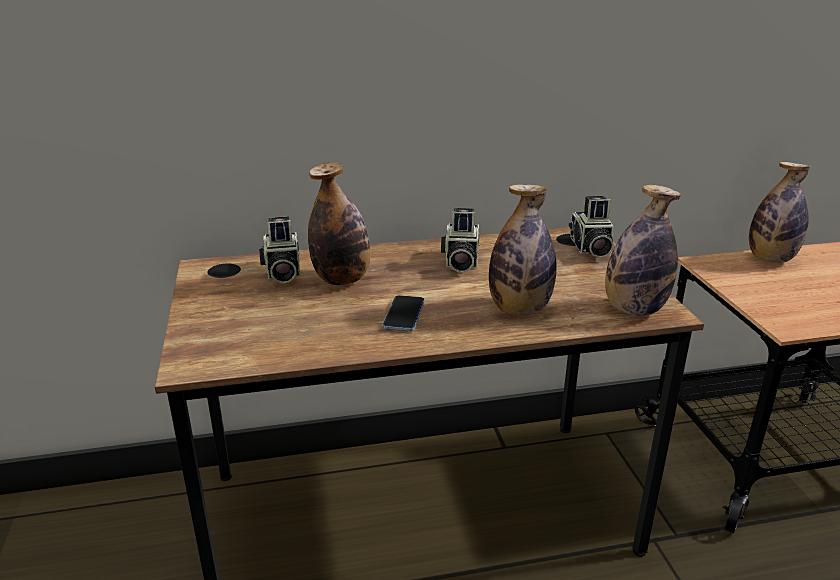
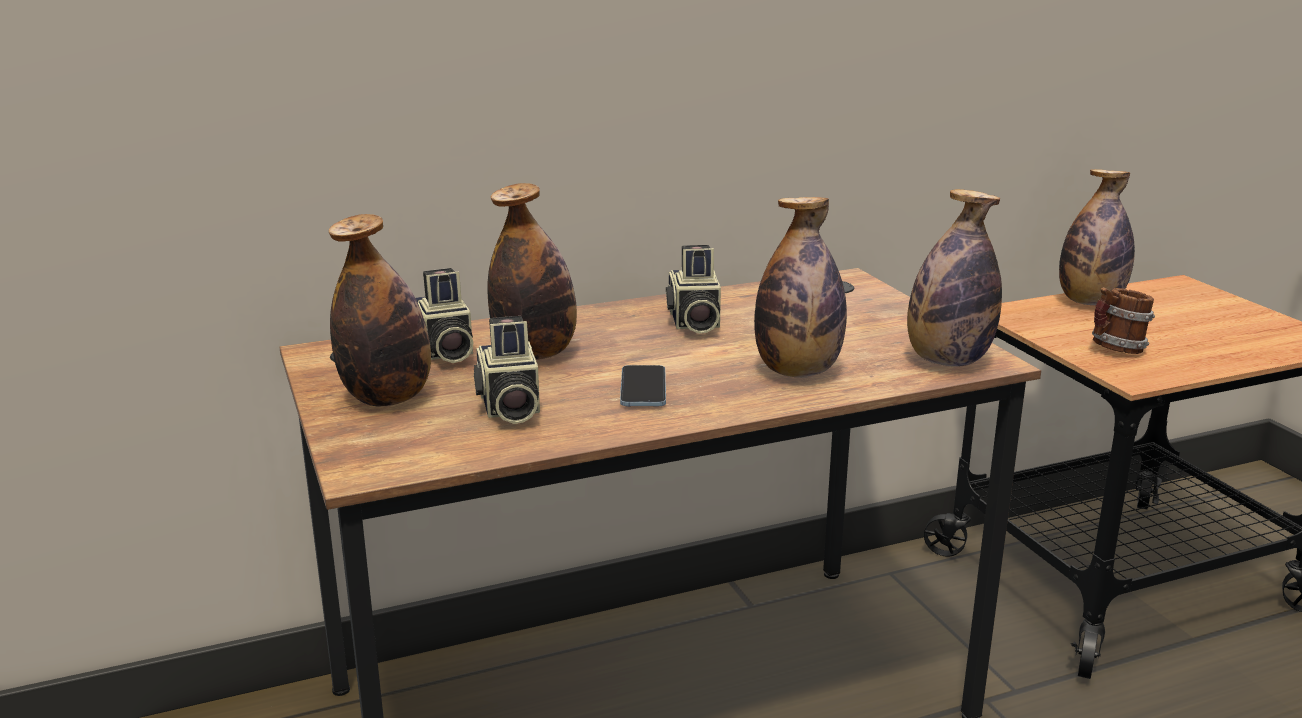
camera: 10 degrees left, 5 degrees down
(229, 307) = (387, 398): none -> bottle
(590, 248) = (863, 295): camera -> camera (508, 407)
(779, 301) = (1116, 350): none -> mug

